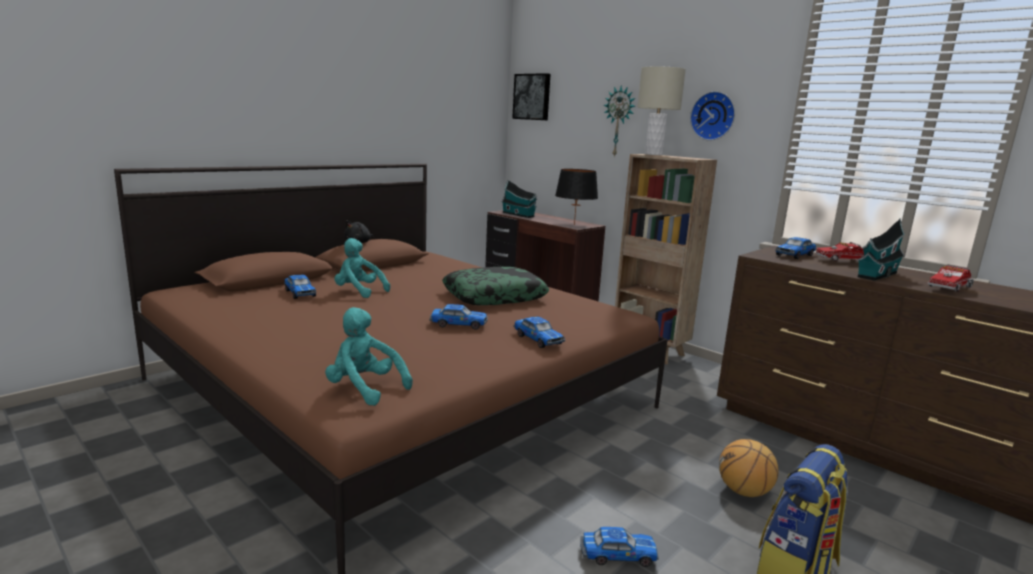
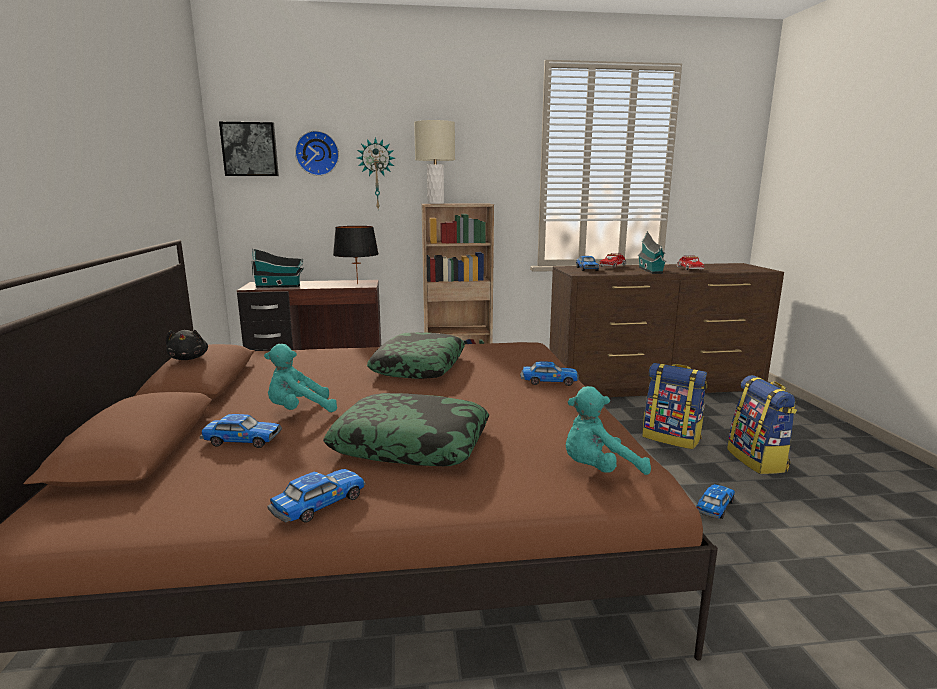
camera: 50 degrees left, 0 degrees up
(341, 327) = (411, 444): none -> pillow
(458, 324) = (476, 396): toy car -> toy car (318, 504)
(713, 116) = (475, 165): wall clock -> wall clock (317, 153)
(744, 492) = (671, 438): basketball -> backpack

